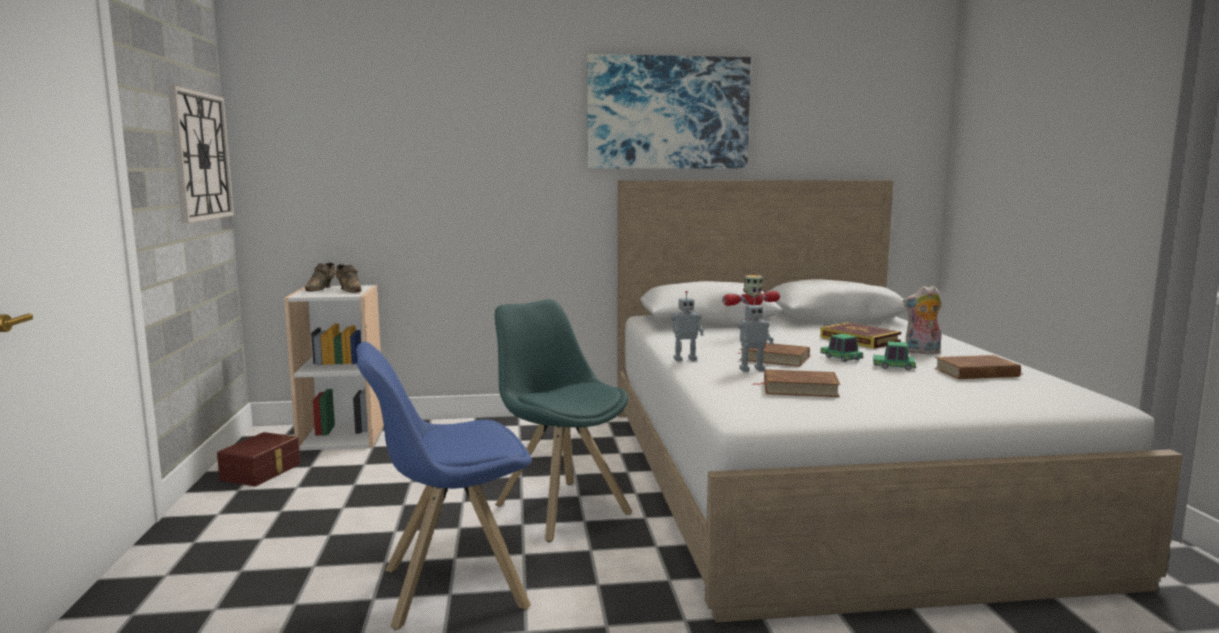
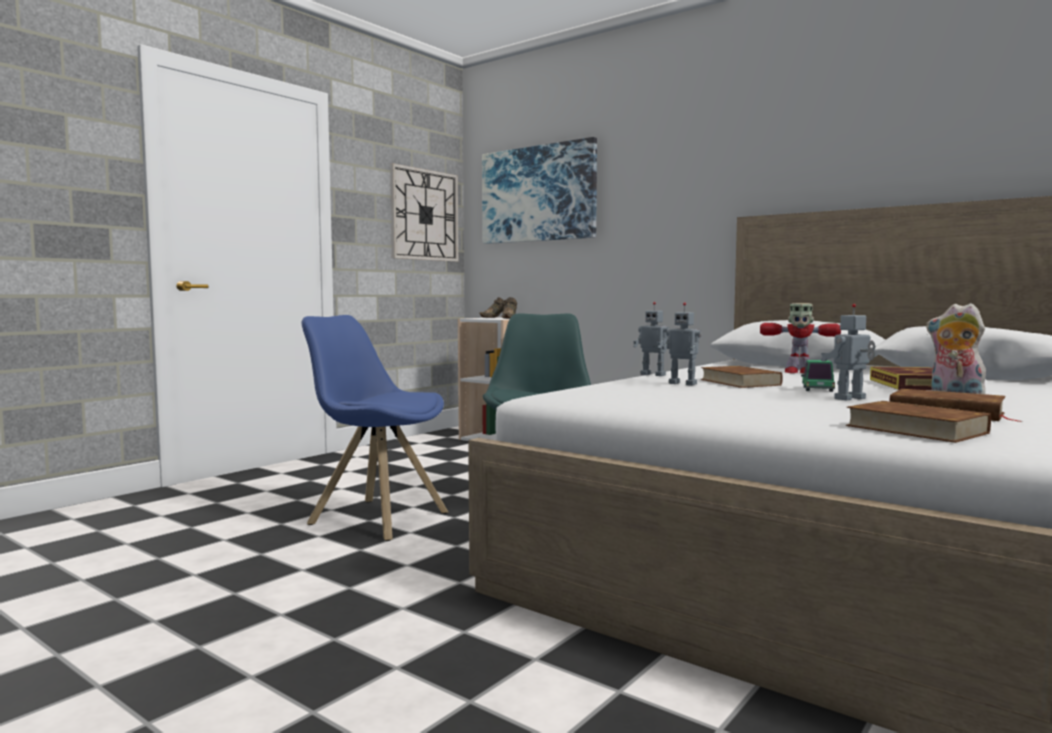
camera: 45 degrees right, 5 degrees down
(262, 472) = (419, 445): brown storage box -> none
(668, 113) = (800, 142): picture -> picture (538, 194)
(799, 388) = (668, 394): brown book -> brown book (915, 429)
(894, 367) = (851, 398): toy car -> toy robot

